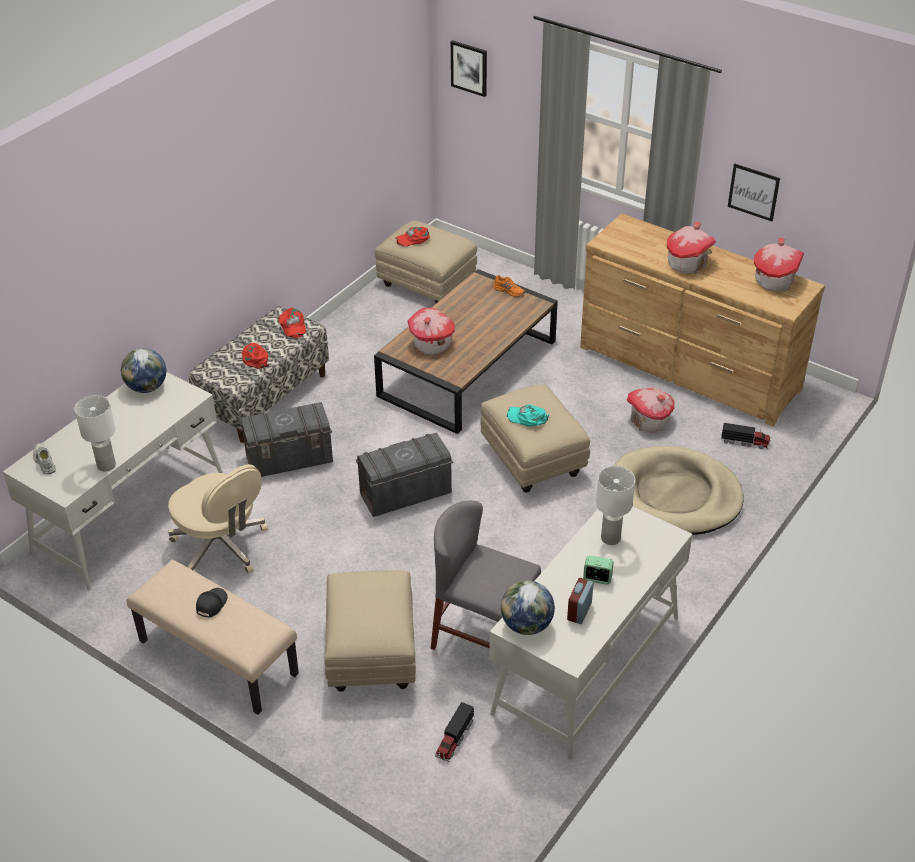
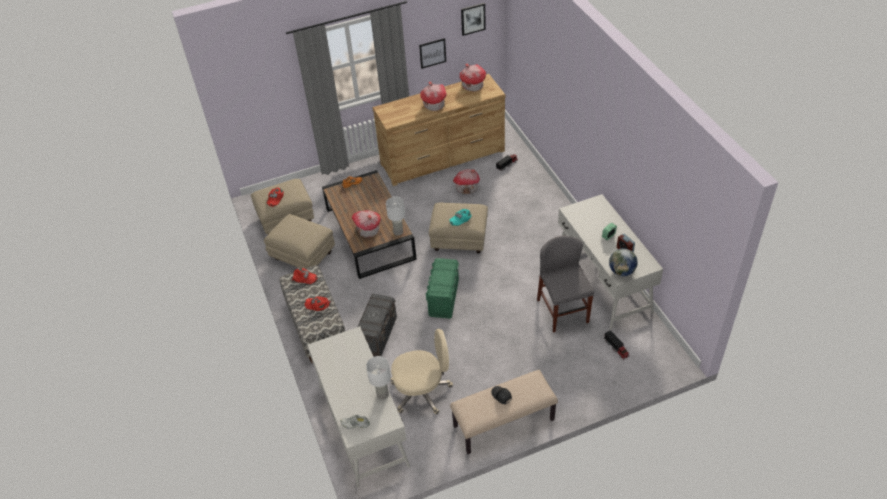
camera: 55 degrees left, 5 degrees up
(147, 388) = (328, 353): globe -> none
(371, 653) = (543, 357): beige ottoman -> beige ottoman (302, 256)
(405, 494) = (443, 298): grey storage box -> green storage box
(469, 68) = (241, 87): picture -> picture (473, 18)
(483, 638) = (562, 311): grey chair -> grey chair turned 105 degrees clockwise
(610, 538) = (586, 220): white table lamp -> white table lamp (398, 232)
(674, 496) = (522, 204): beige dog bed -> none

